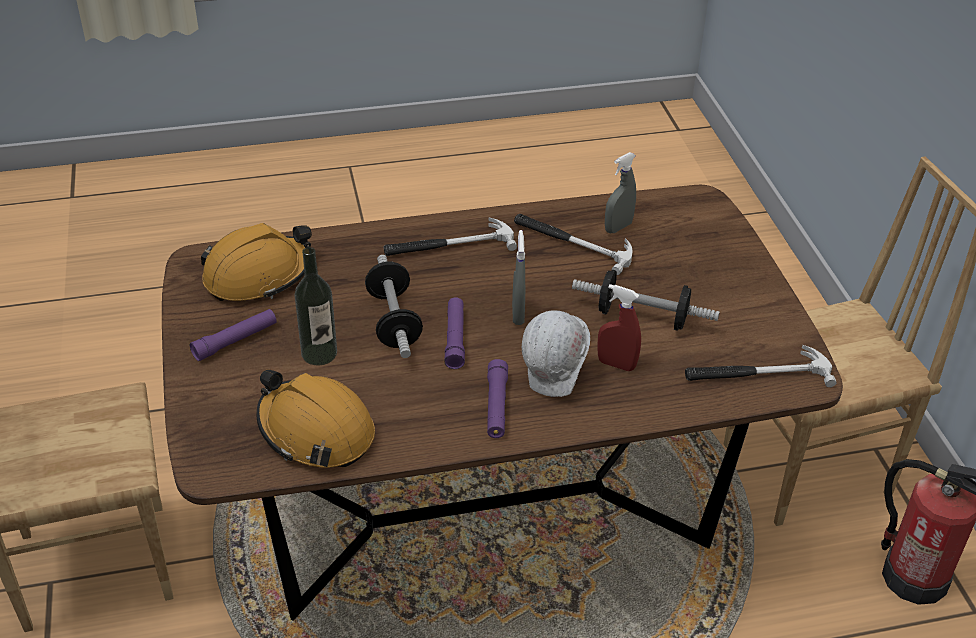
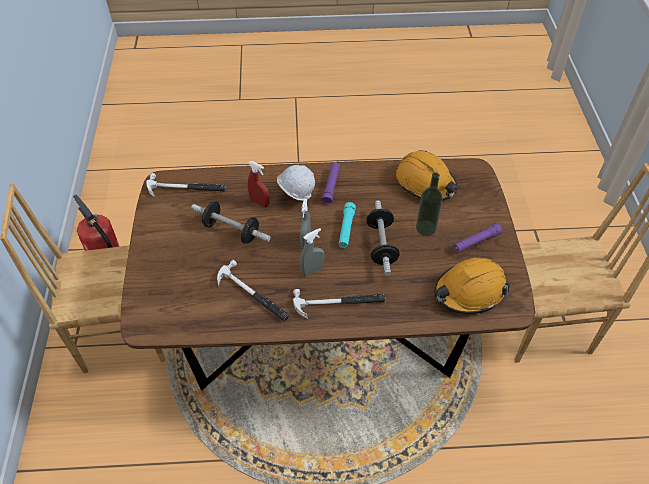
camera: 170 degrees left, 10 degrees up
(455, 338) = (346, 229): purple flashlight -> turquoise flashlight
(618, 227) = (215, 306): grey spray bottle -> grey spray bottle (312, 270)

